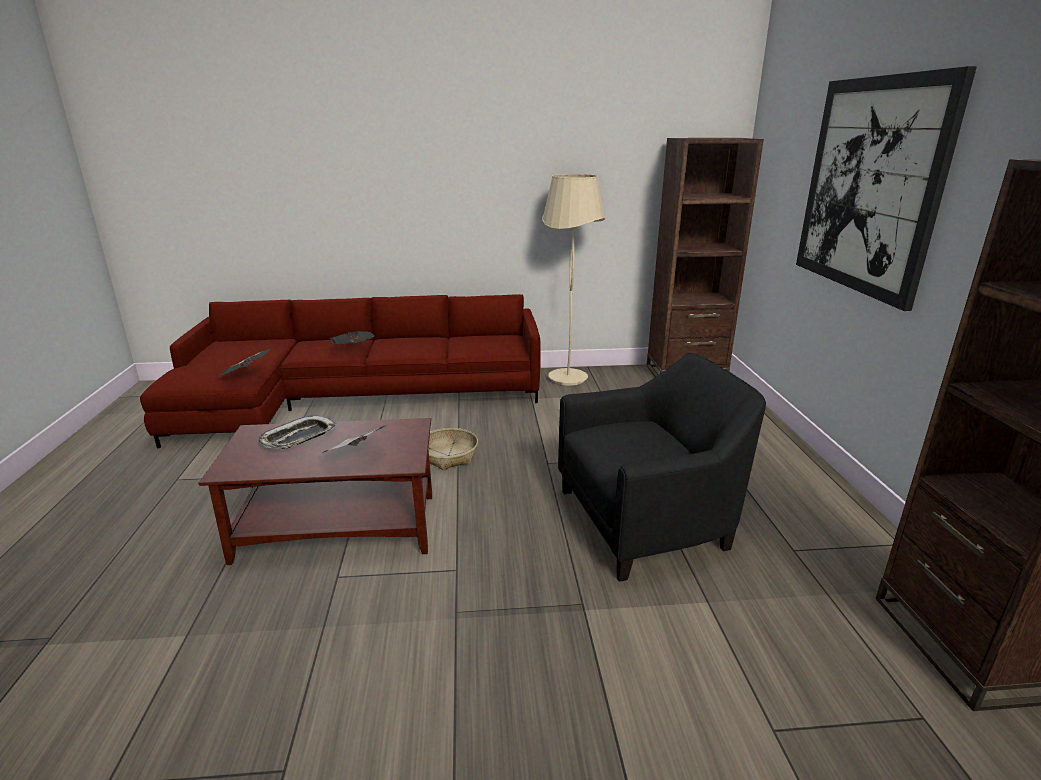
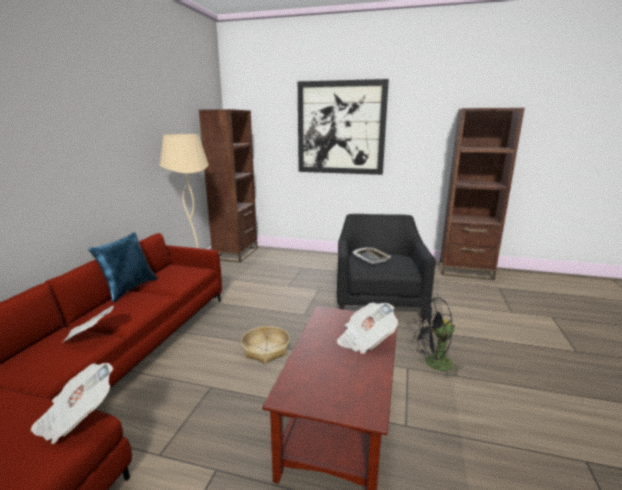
camera: 70 degrees left, 5 degrees down
(299, 438) = (318, 366): tray -> tray (371, 258)
(444, 336) = (129, 289): none -> blue pillow
(477, 596) = (433, 364): none -> black fan

